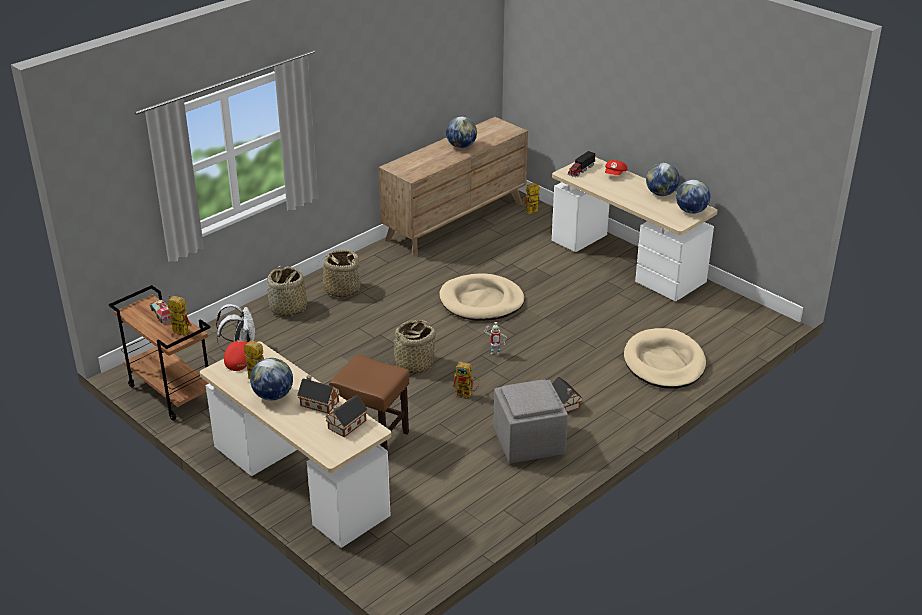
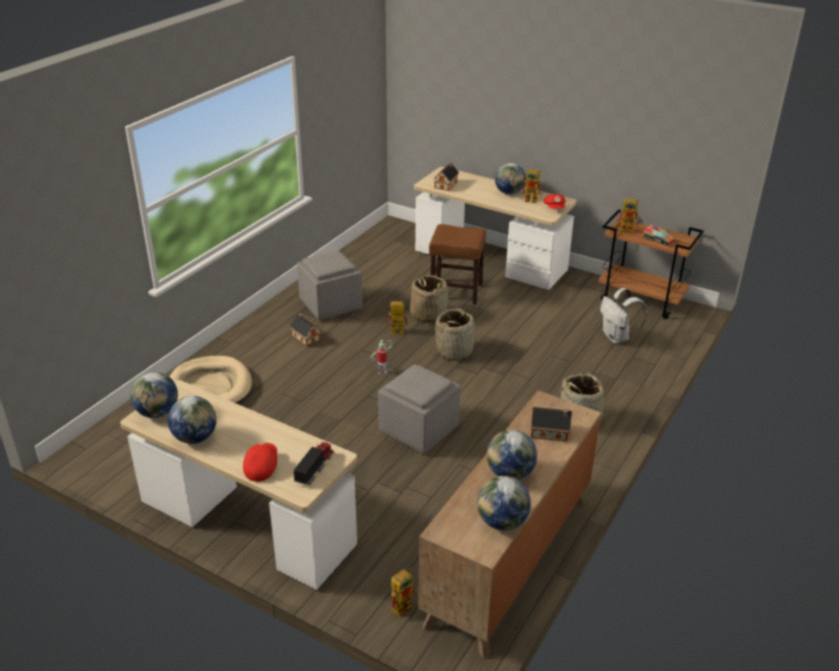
camera: 165 degrees right, 0 degrees up
(288, 308) = (617, 388): basket -> basket (428, 314)
(318, 403) = (474, 193): toy house -> toy house (551, 432)
(479, 129) = (502, 522): none -> globe
(481, 301) = (418, 429): beige dog bed -> grey ottoman

